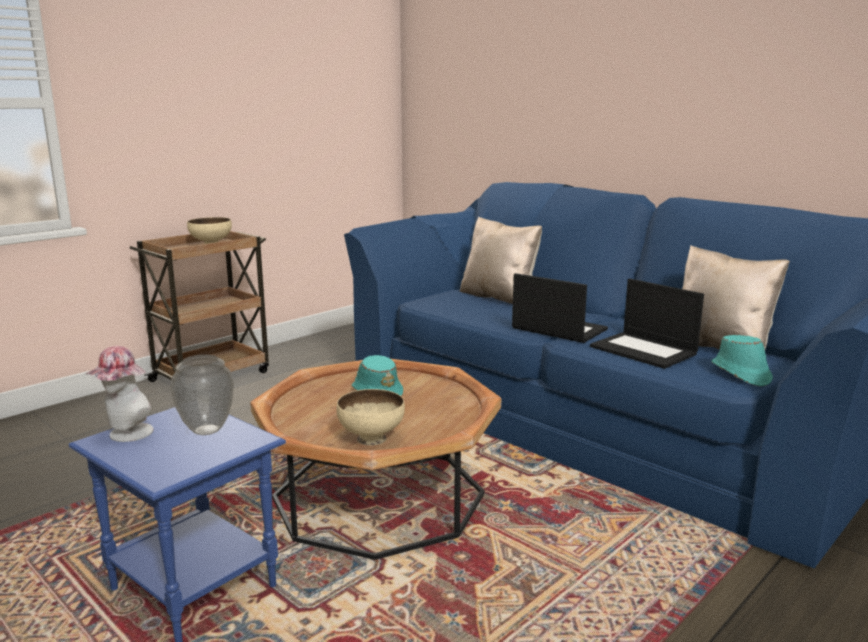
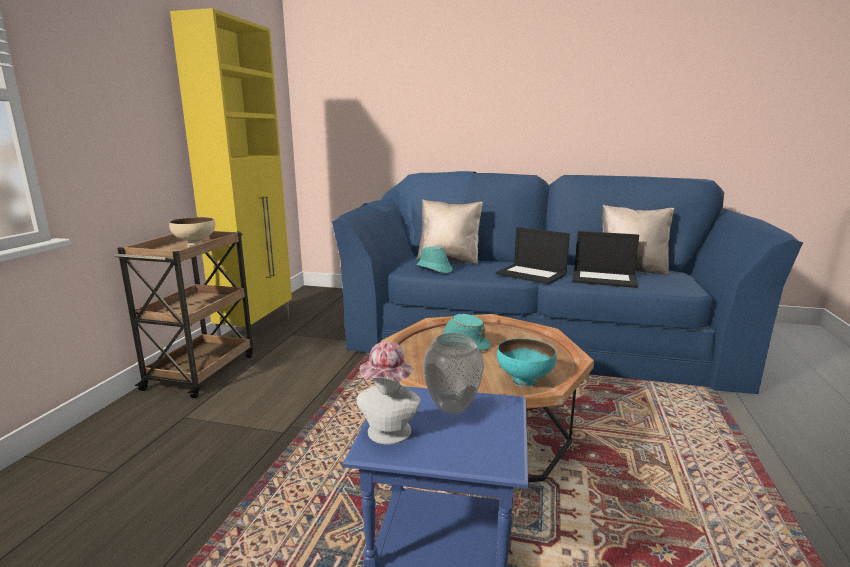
camera: 30 degrees left, 0 degrees up
(304, 345) = (257, 327): none -> yellow cabinet
(370, 439) = (524, 381): beige bowl -> turquoise bowl
(557, 329) = (532, 274): laptop -> laptop turned 150 degrees counterclockwise
(740, 374) = (678, 283): turquoise hat -> turquoise hat (434, 269)

